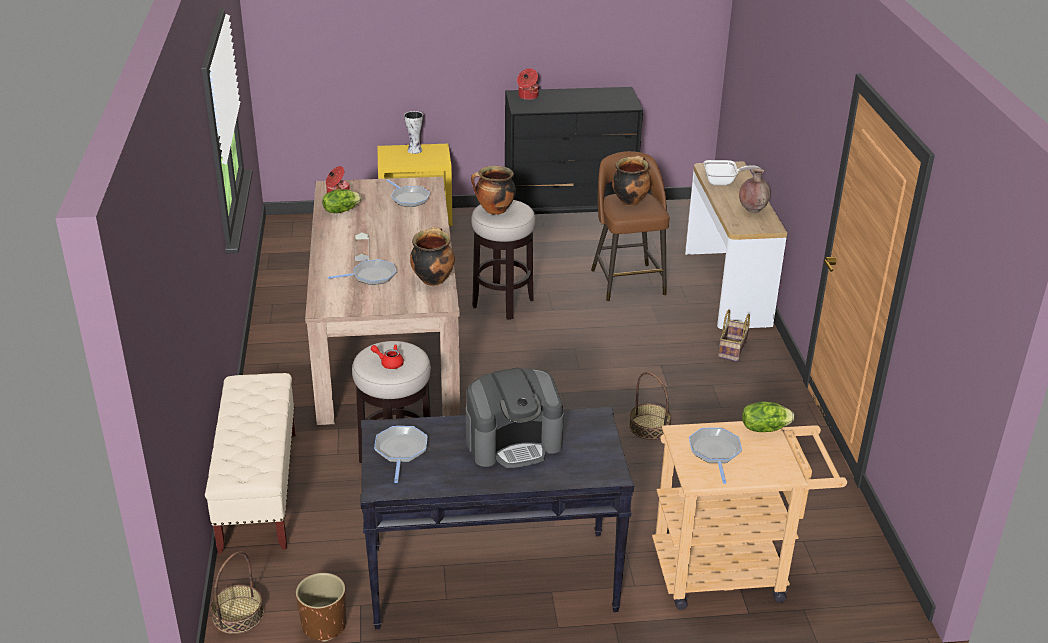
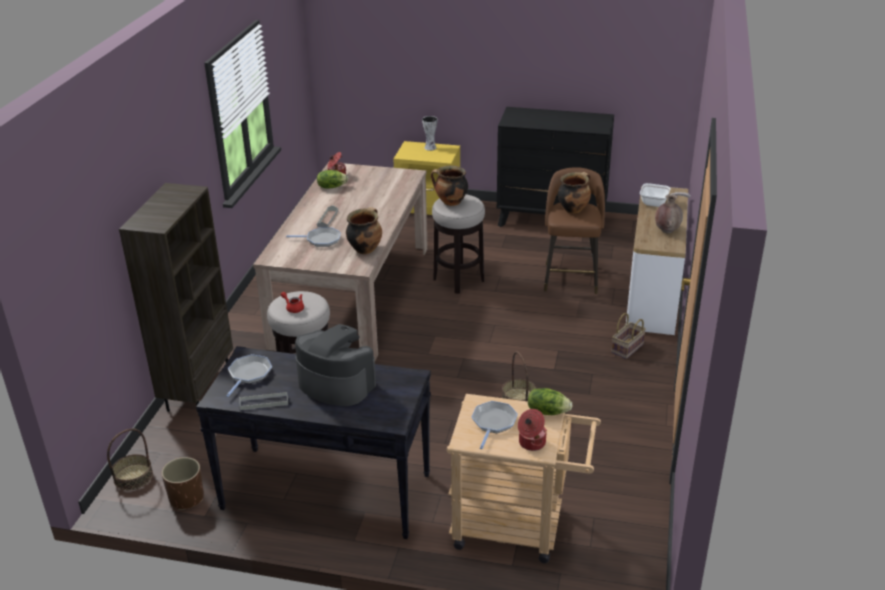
camera: 20 degrees right, 0 degrees up
(259, 490) = (198, 390): beige bench -> brown bookcase
(409, 198) = (388, 184): frying pan -> none
(442, 480) = (264, 402): none -> grey tray
(514, 442) = (336, 384): coffee machine -> coffee machine turned 150 degrees counterclockwise
(527, 96) = (521, 113): cooking pot -> cooking pot (531, 442)

